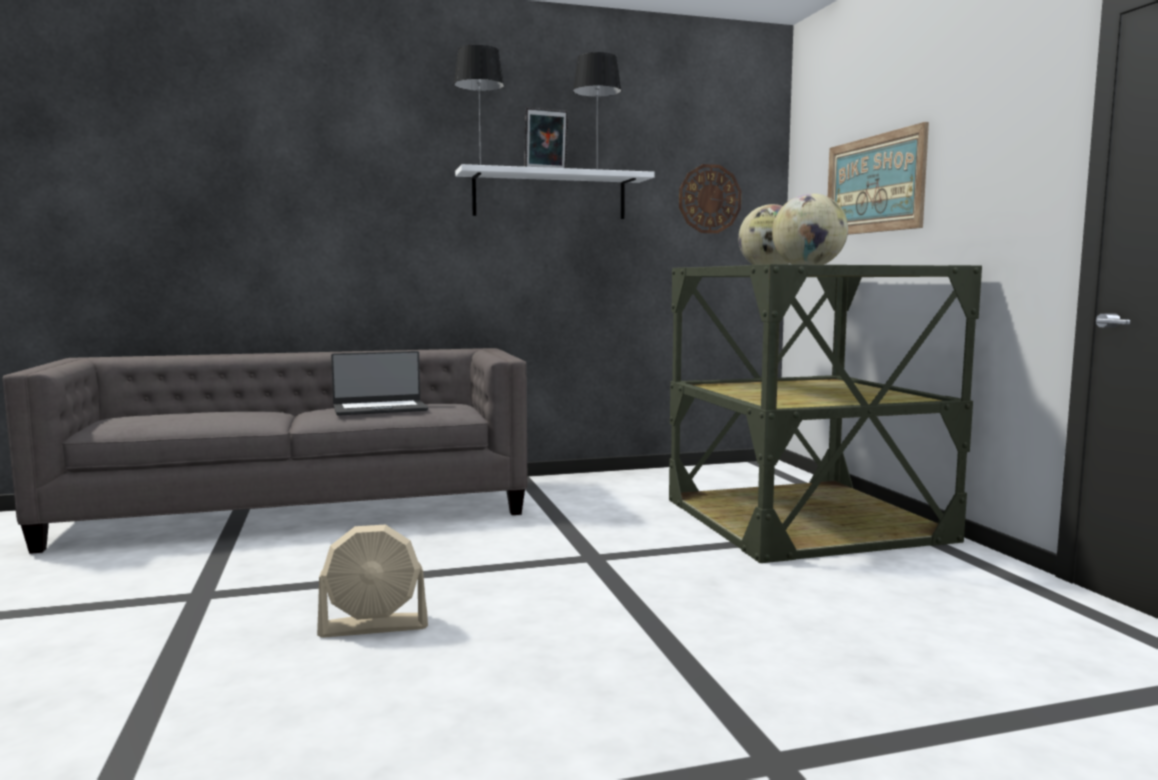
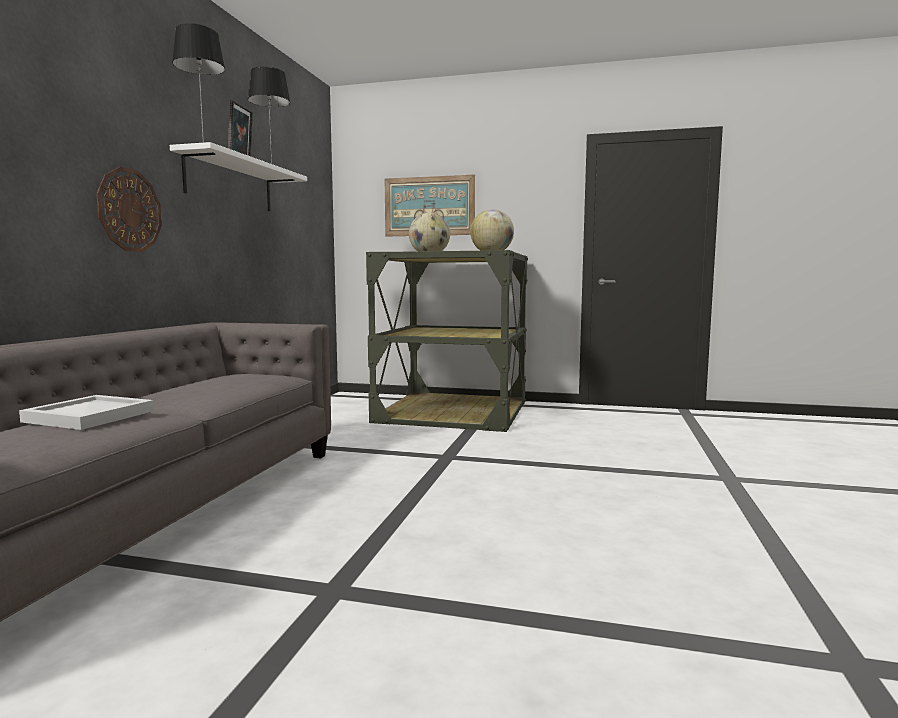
camera: 60 degrees left, 0 degrees up
(234, 412) = (90, 416): none -> white tray
(374, 626) = (498, 529): beige fan -> none
(380, 408) = (220, 385): laptop -> none
(709, 199) = (305, 202): wall clock -> wall clock (129, 210)

